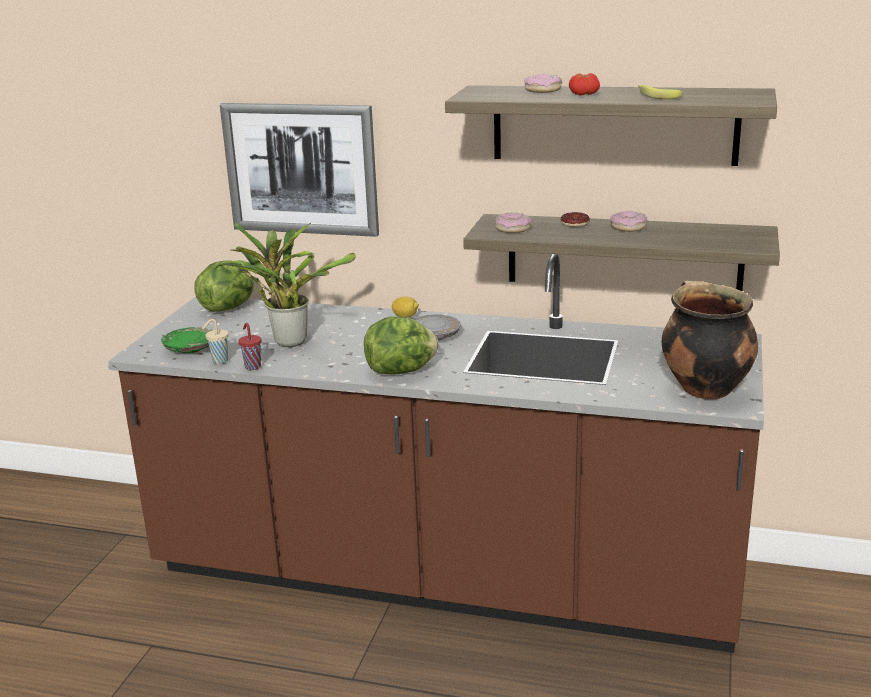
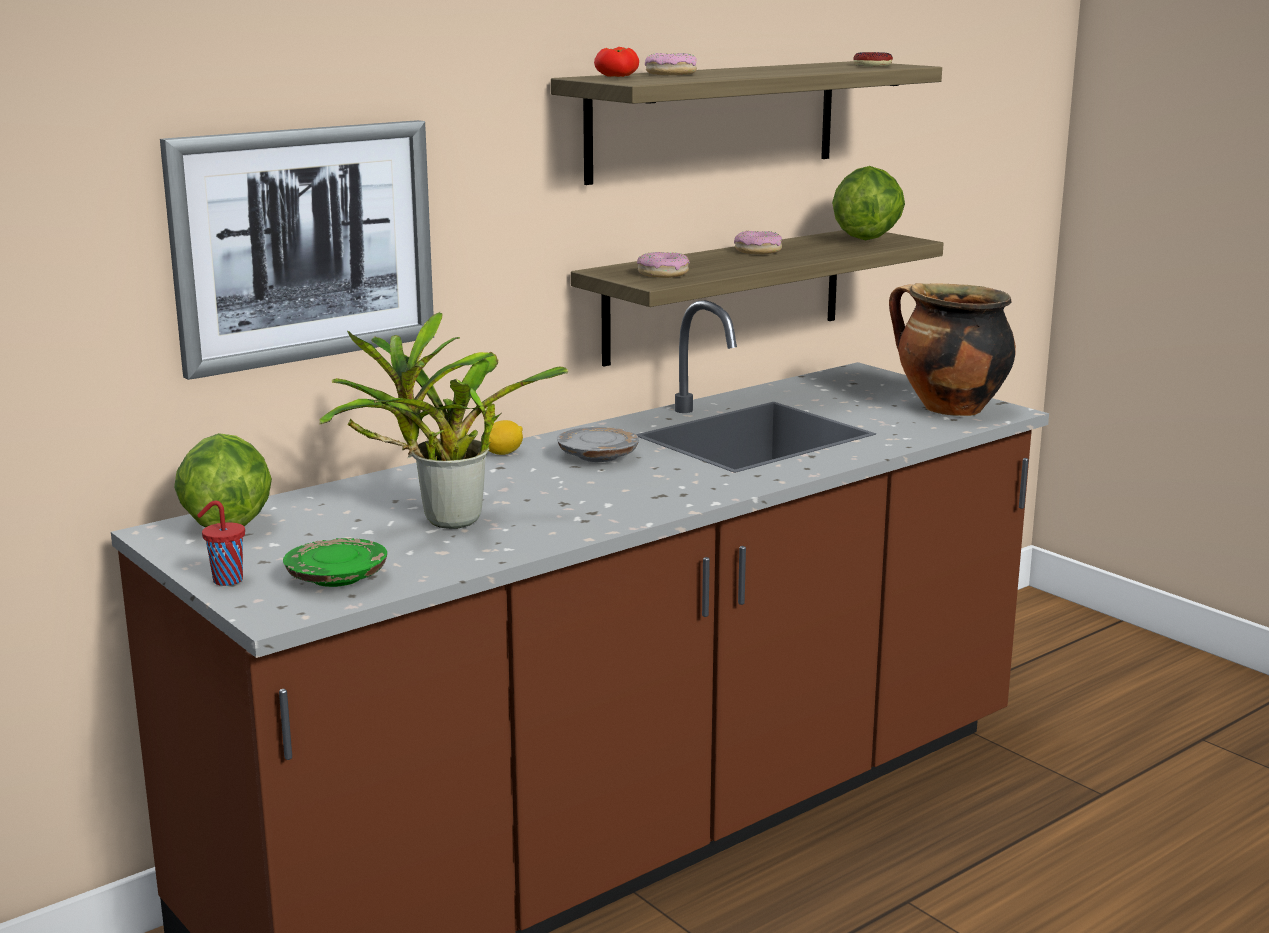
camera: 55 degrees left, 5 degrees down
(219, 361) = (429, 571): beige cup -> none
(252, 366) = (494, 558): red cup -> red cup (226, 580)
(401, 371) = (676, 494): lettuce -> lettuce (866, 238)
(574, 224) = (701, 258): donut -> donut (872, 65)
(583, 95) = (739, 73): tomato -> tomato (618, 77)
(656, 96) = (807, 69): banana -> none

